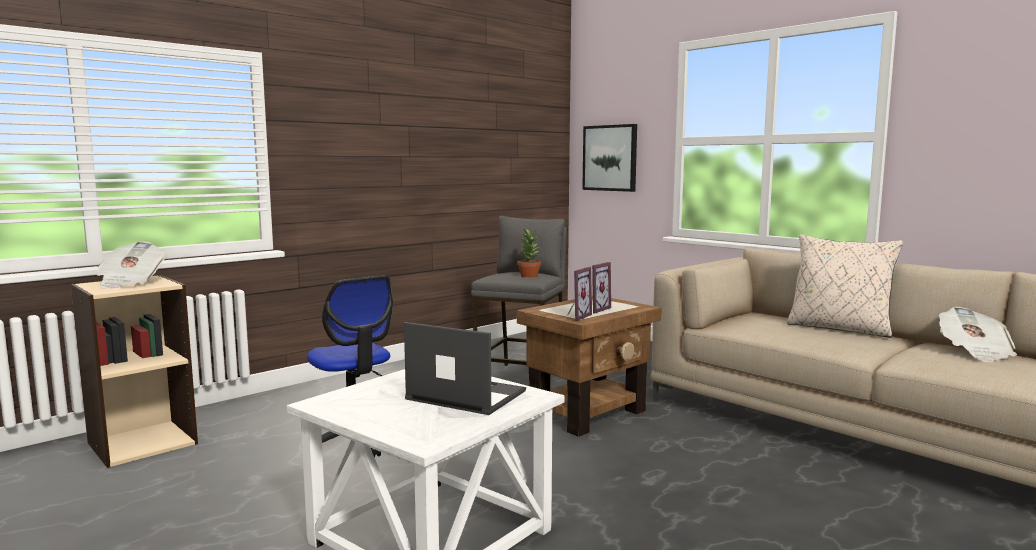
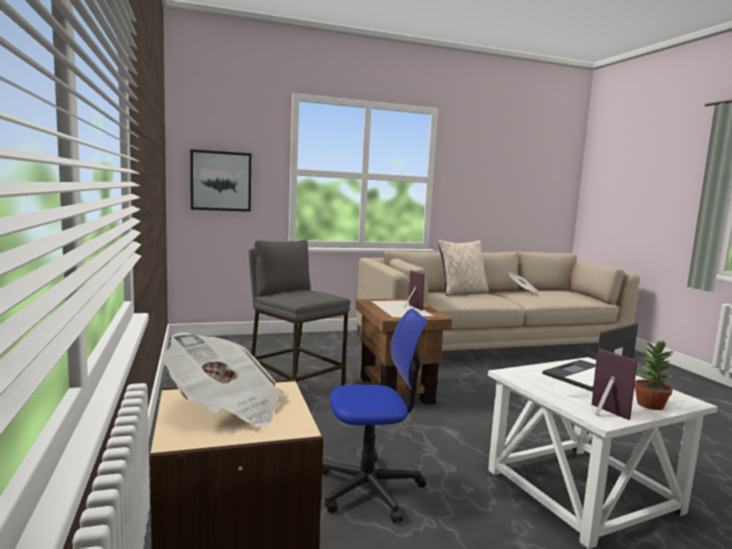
camera: 65 degrees left, 0 degrees up
(528, 275) = (313, 293): potted plant -> potted plant (649, 405)
(576, 316) = (428, 315): picture frame -> picture frame (604, 413)

